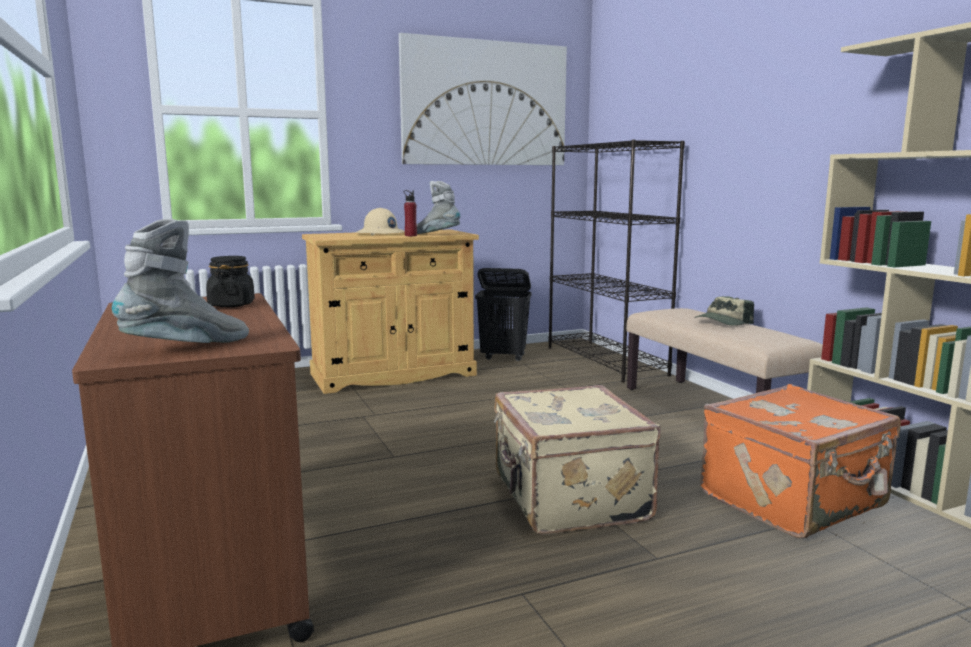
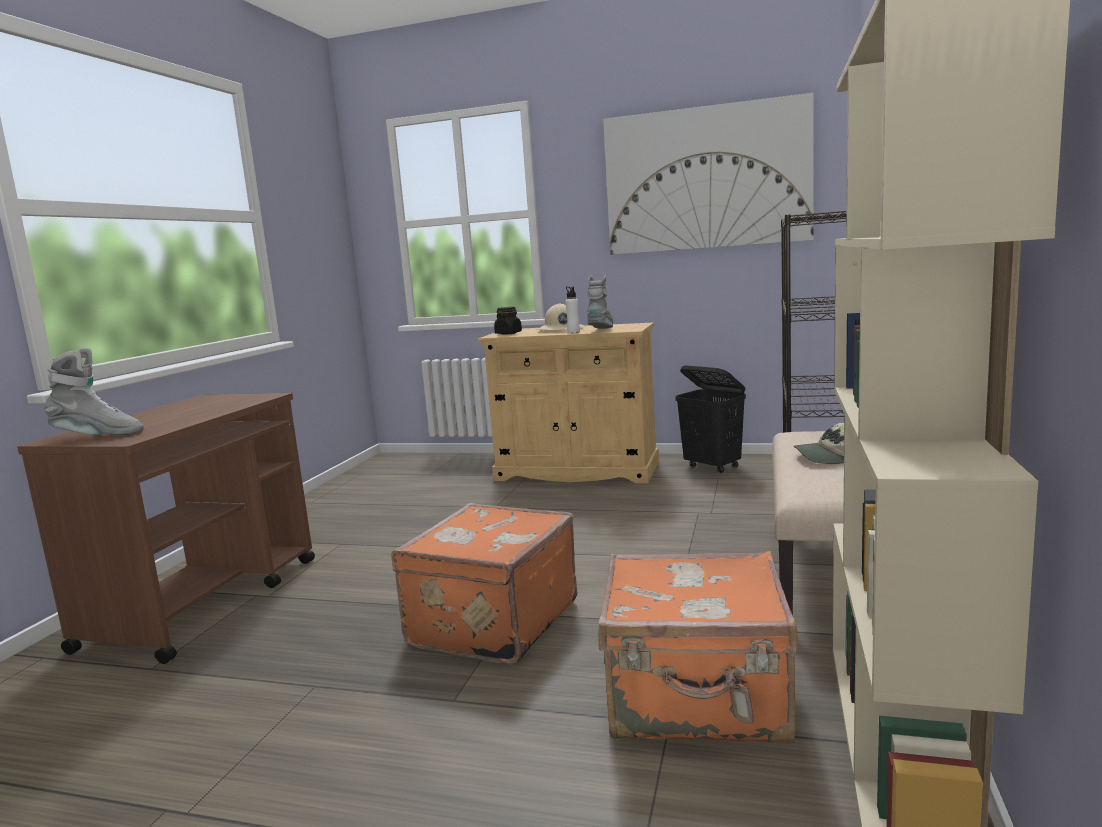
camera: 40 degrees right, 0 degrees up
(231, 305) = (238, 402): black jar -> black jar (508, 333)
(410, 235) = (573, 332): red bottle -> white bottle
(436, 234) = (602, 331): grey boot -> grey boot turned 45 degrees clockwise
(567, 499) = (491, 623): beige suitcase -> orange suitcase

